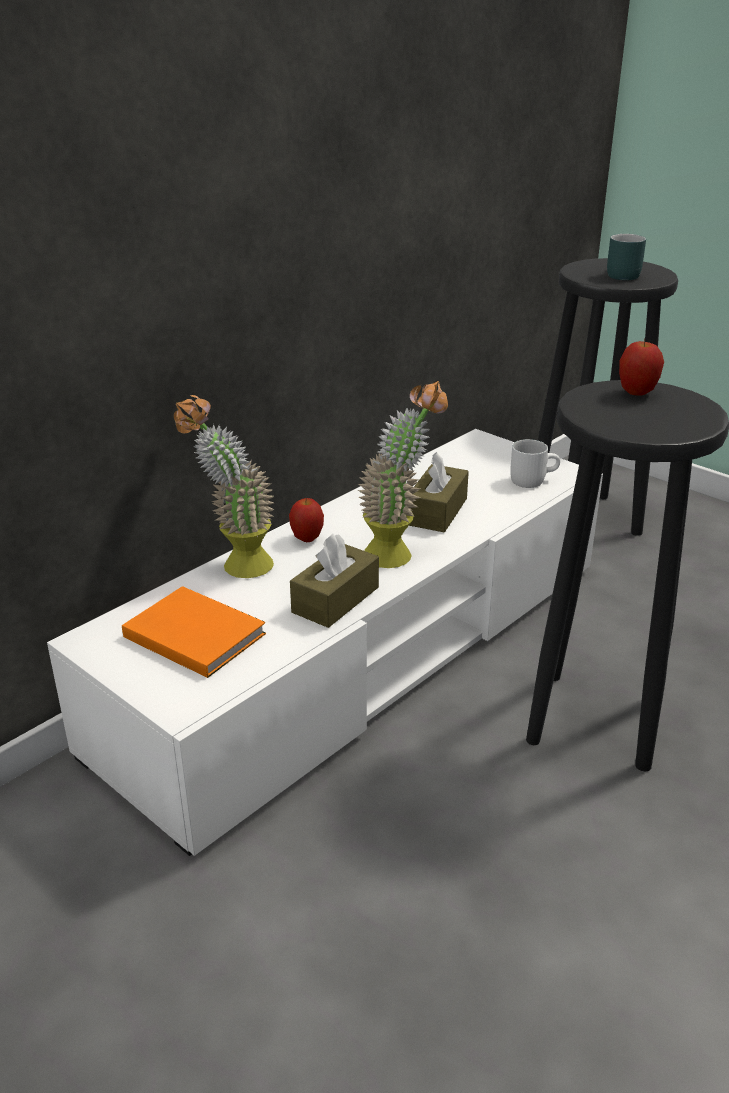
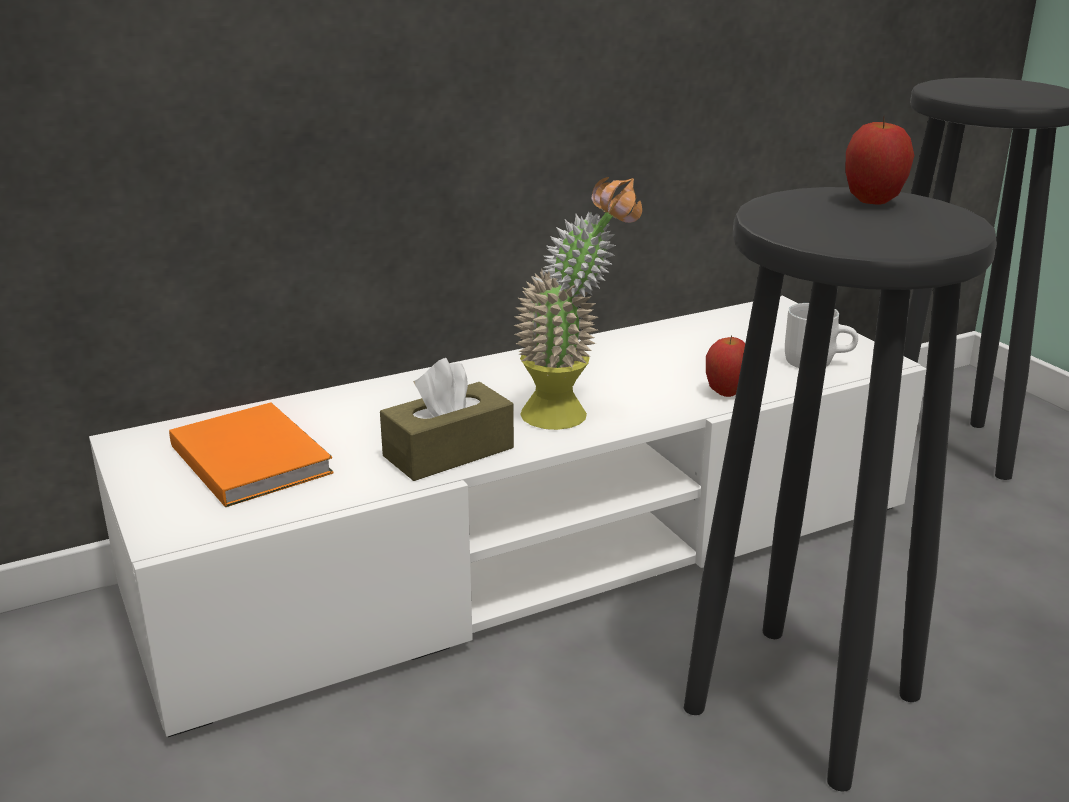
camera: 20 degrees right, 5 degrees down
(234, 566) = (359, 395): potted plant -> none
(307, 539) = (468, 381): apple -> apple (726, 393)
(437, 511) = (658, 377): brown tissue box -> none
(619, 274) = (997, 93): turquoise mug -> none

